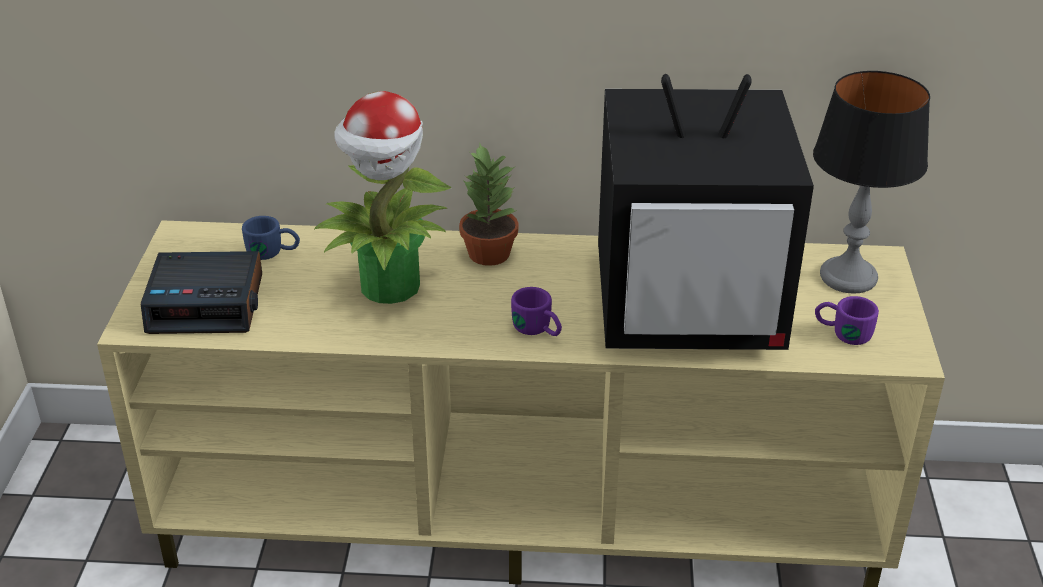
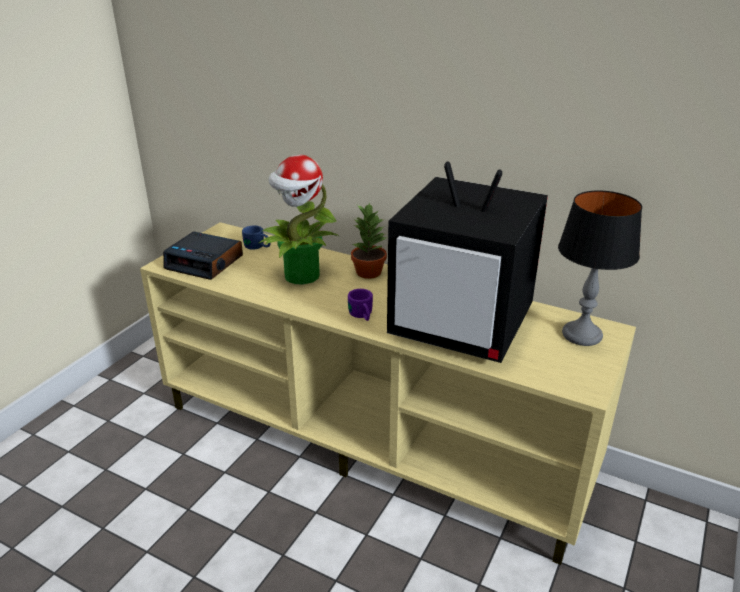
camera: 25 degrees right, 5 degrees down
(842, 332) = (552, 365): purple mug -> none

